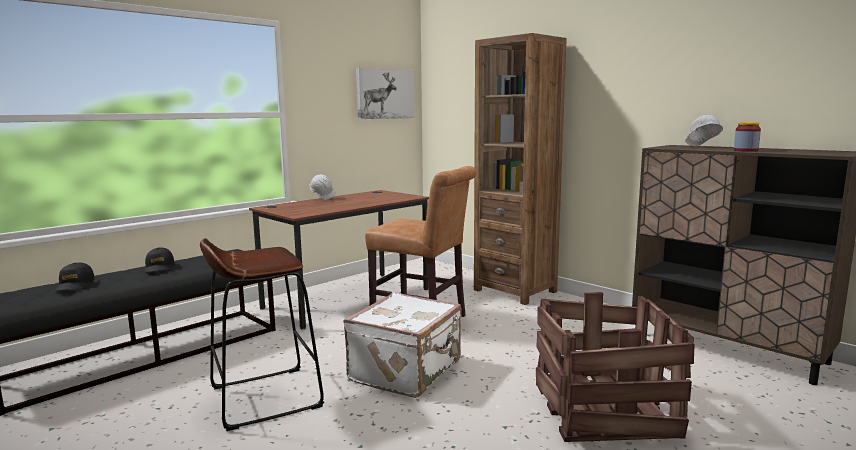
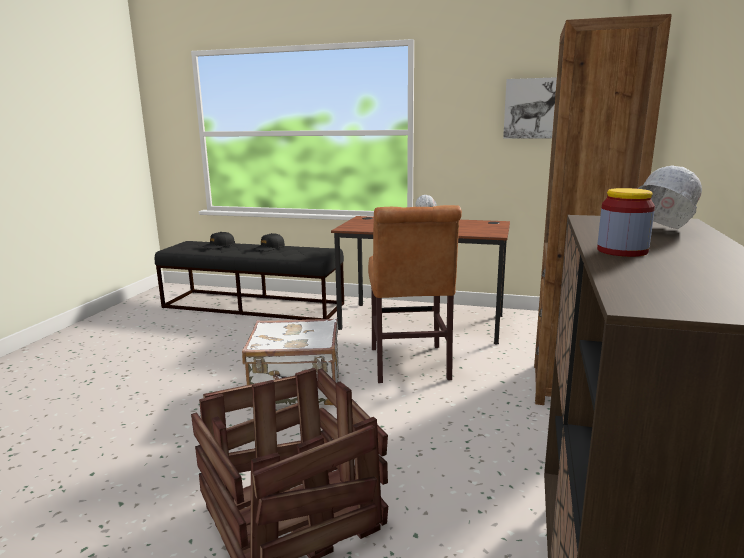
camera: 60 degrees right, 5 degrees up
(265, 397) = (218, 356): brown stool -> none

